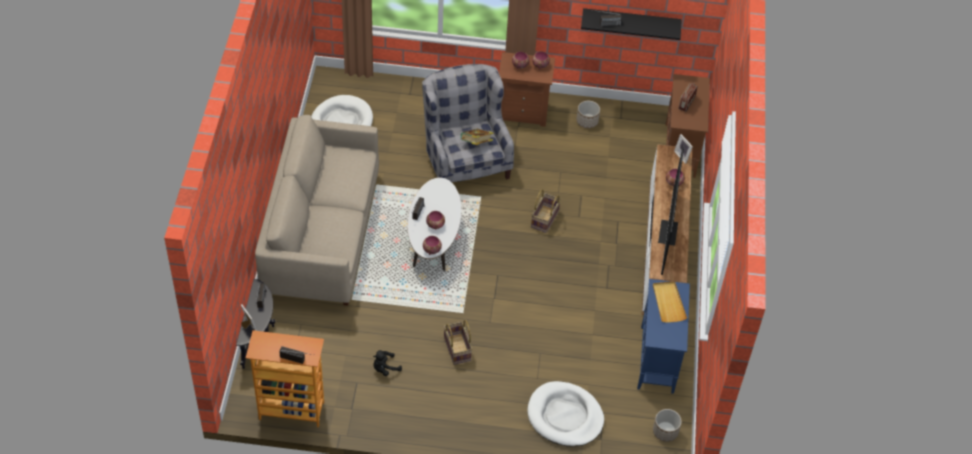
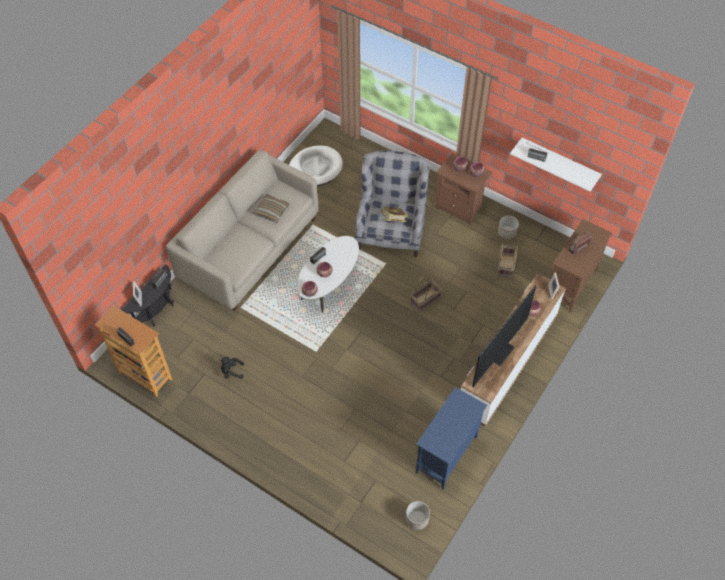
camera: 30 degrees right, 5 degrees up
(342, 179) = (271, 211): none -> pillow
(458, 349) = (294, 379): basket -> basket (506, 266)
(565, 416) = (343, 470): white dog bed -> none
(631, 21) = (559, 162): black shelf -> white shelf
(668, 303) = (458, 414): beige tray -> none

